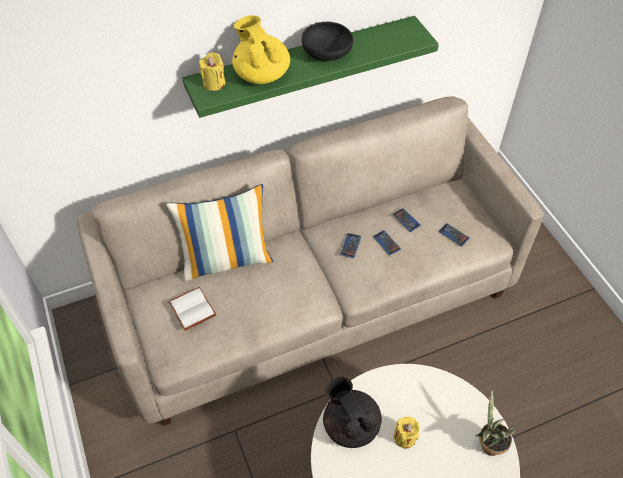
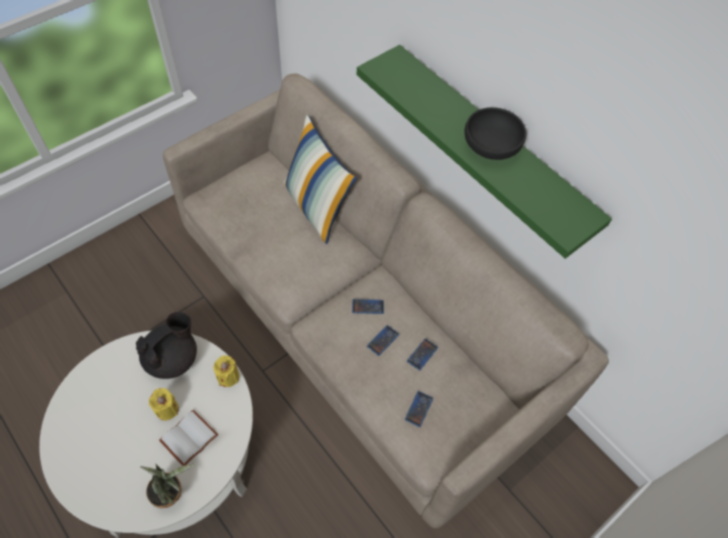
camera: 70 degrees right, 5 degrees up
(193, 309) = (255, 198): white book -> white book (189, 439)
(214, 83) = (399, 68): yellow candle -> yellow candle (228, 377)
(261, 74) = (430, 100): yellow teapot -> none

